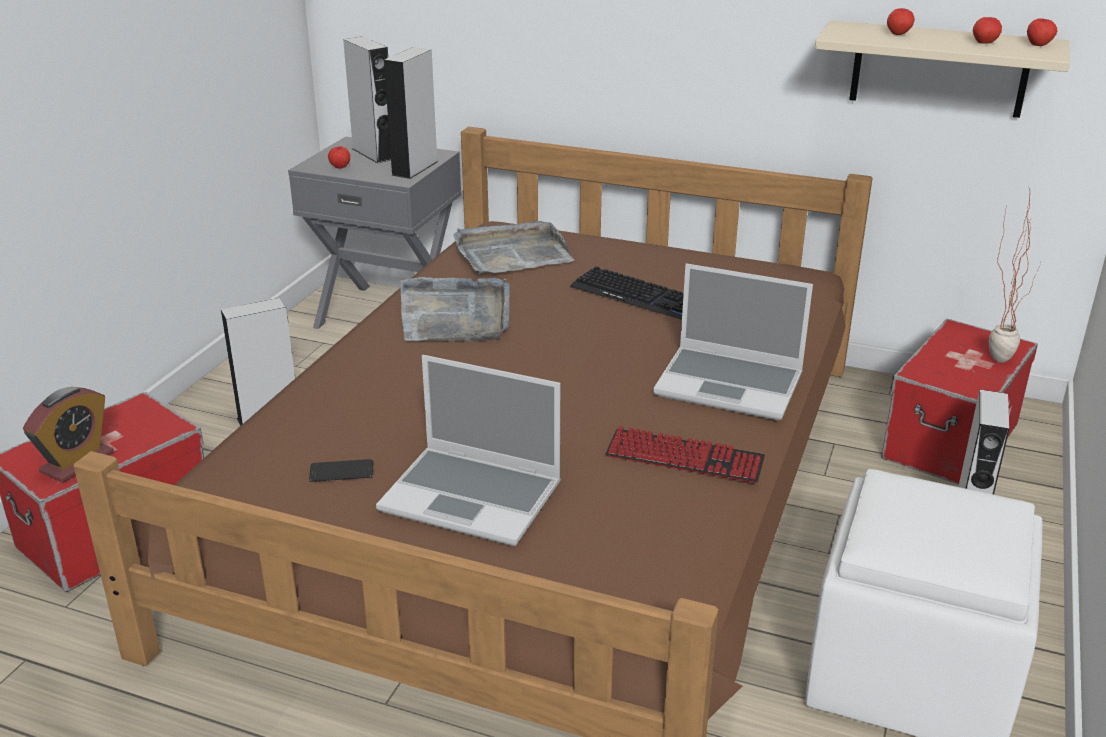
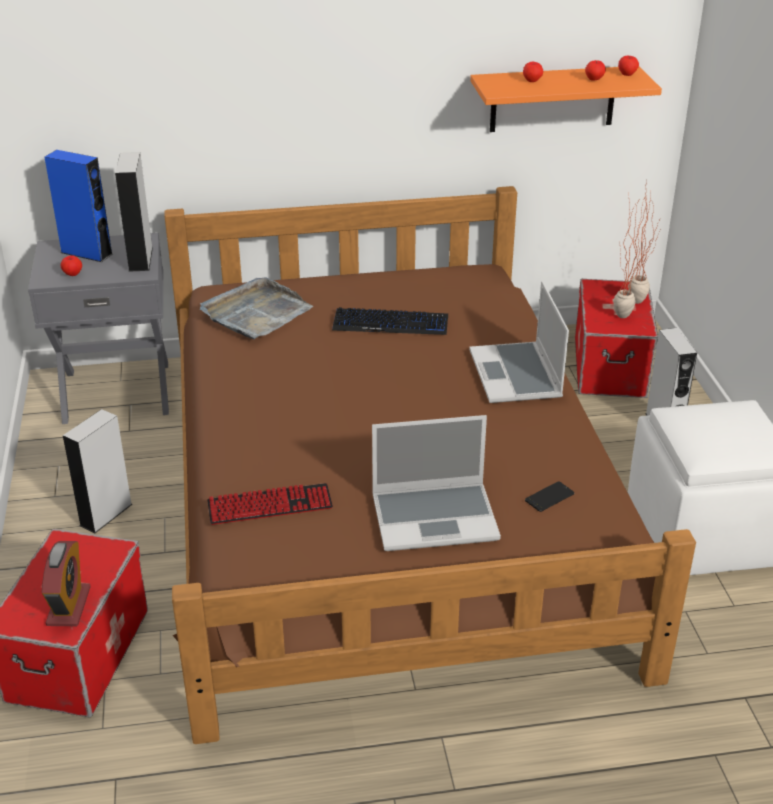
camera: 30 degrees left, 5 degrees up
(341, 471) = (325, 533): phone -> phone (549, 497)
(373, 153) = (86, 253): grey speaker -> blue speaker
(455, 315) = (270, 380): grey tray -> none
(684, 458) = (539, 440): keyboard -> keyboard (270, 506)
(731, 385) = (517, 375): laptop -> laptop turned 90 degrees clockwise
(939, 69) = (552, 99): beige shelf -> orange shelf
(968, 375) = (627, 319): none -> potted plant

